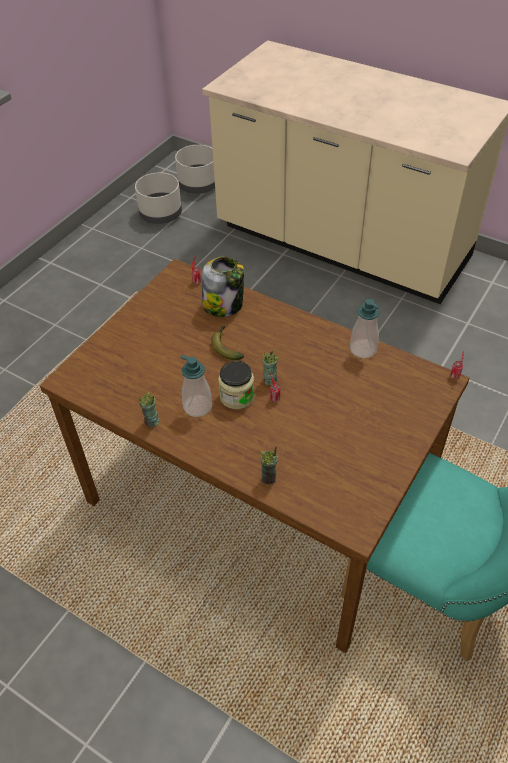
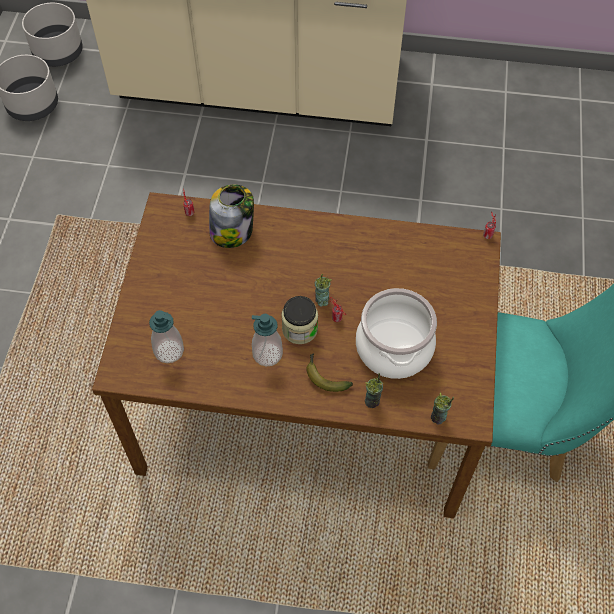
camera: 25 degrees left, 10 degrees up
(151, 422) = (231, 386): cup -> cup (438, 417)
(225, 346) = (260, 278): banana -> banana (324, 376)
(313, 440) = (393, 348): none -> cooking pot
(363, 349) = (393, 235): soap dispenser -> soap dispenser (169, 350)

